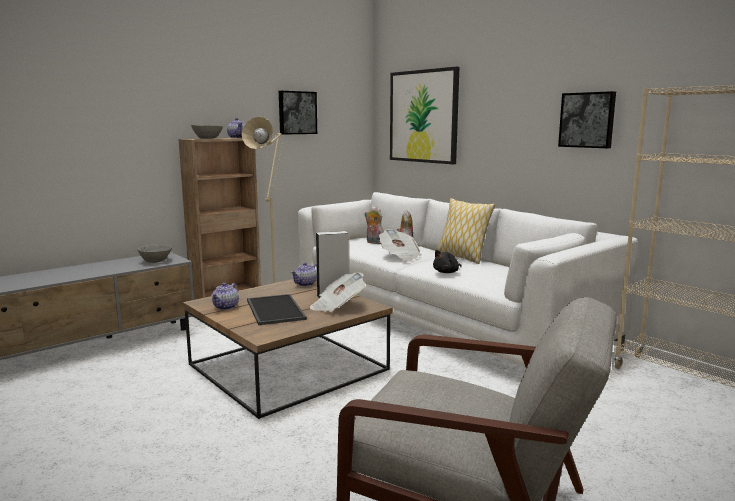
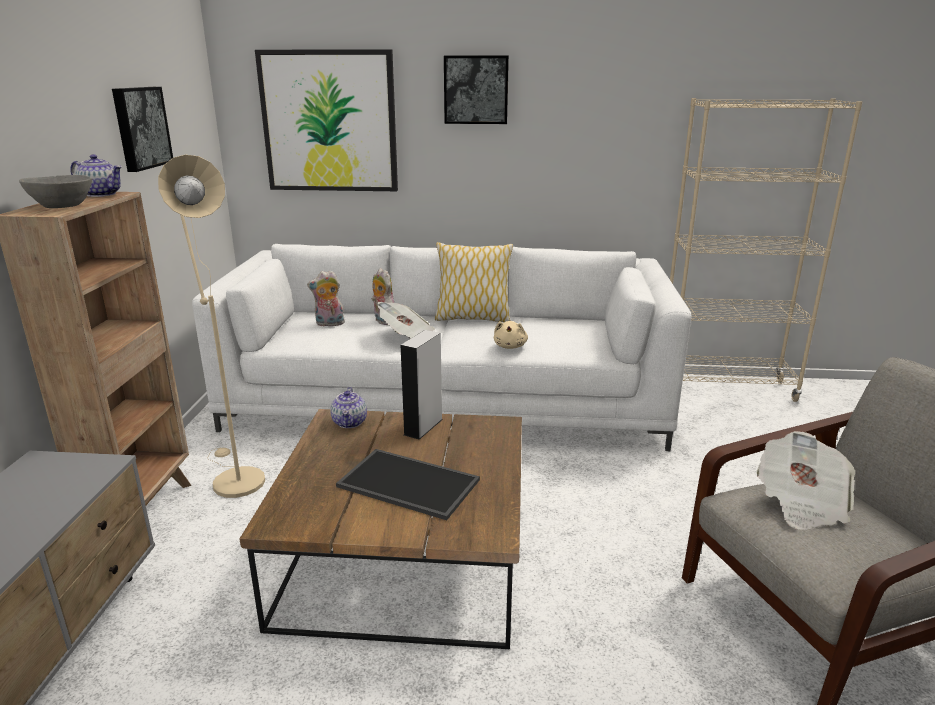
camera: 45 degrees left, 10 degrees up
(155, 261) = (60, 483): grey bowl -> none
(226, 307) = (333, 513): teapot -> none
(337, 306) = (467, 442): newspaper -> newspaper (800, 503)
(447, 272) = (510, 346): black plush toy -> beige plush toy
(587, 120) = (592, 130): picture -> picture (476, 90)

